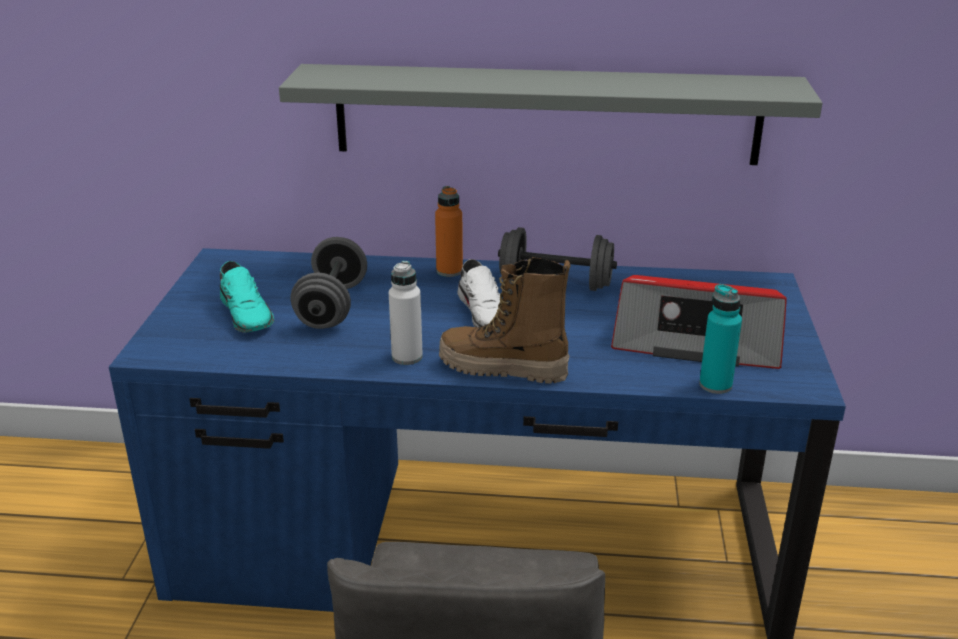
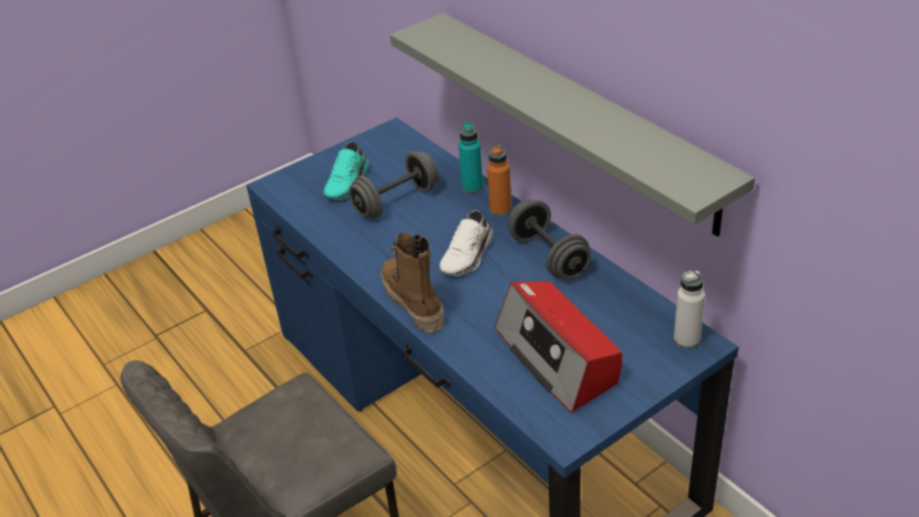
camera: 50 degrees right, 10 degrees up
(407, 357) = (379, 263): white bottle -> white bottle (686, 340)
(715, 385) = (510, 396): turquoise bottle -> turquoise bottle (472, 187)

